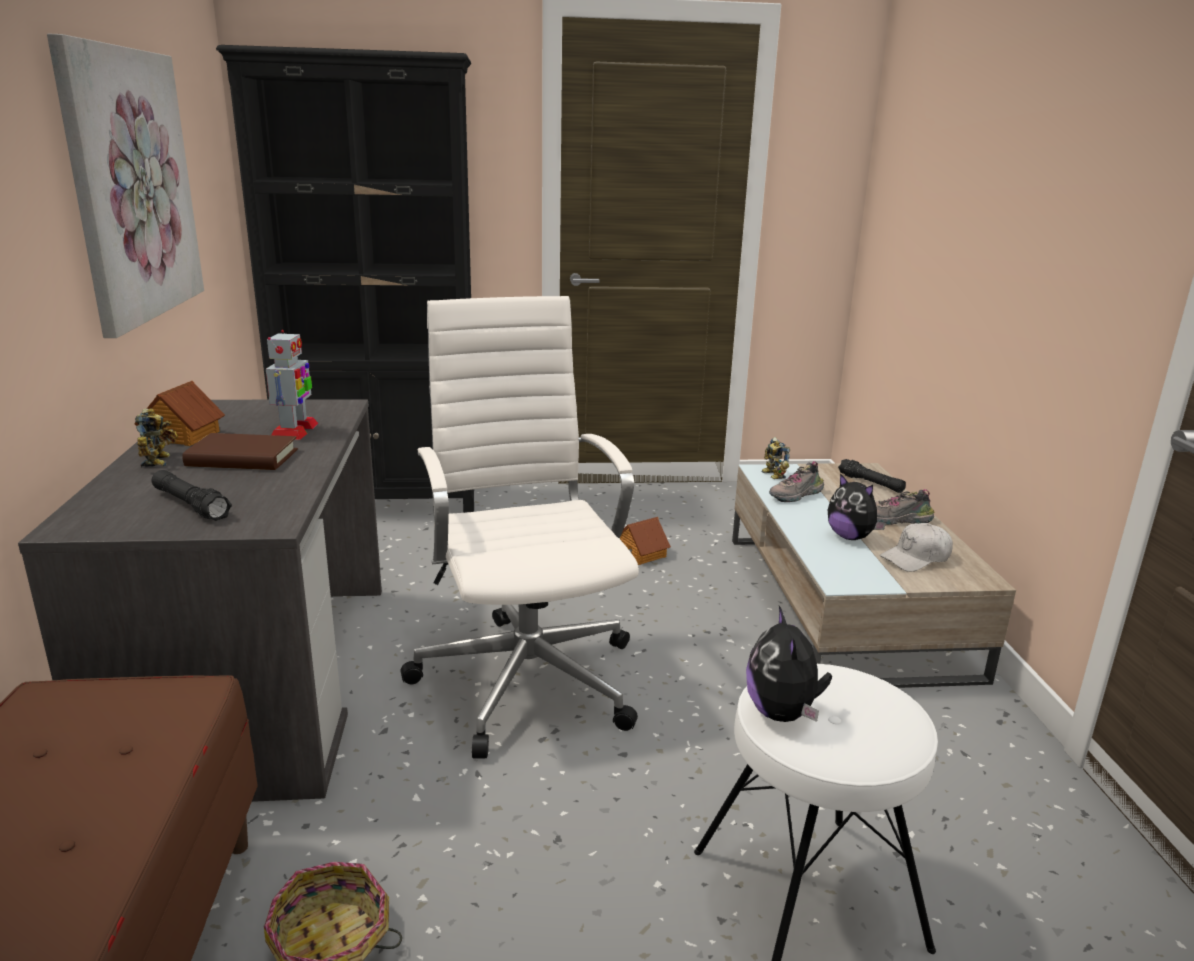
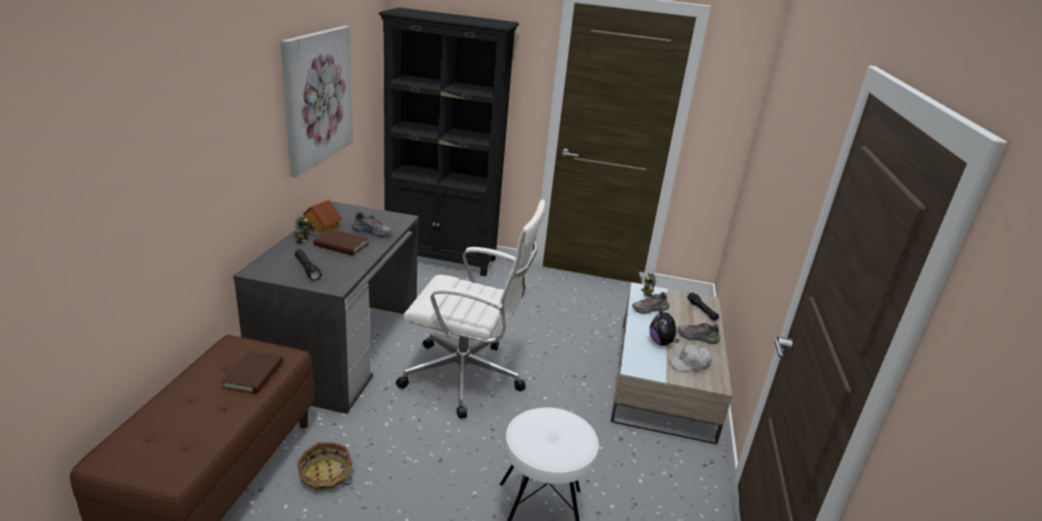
camera: 15 degrees right, 5 degrees up
(122, 751) = (253, 375): none -> brown book
(294, 431) = (372, 232): toy robot -> shoe
(527, 676) = (466, 378): white office chair -> white office chair turned 105 degrees clockwise
(642, 553) = (565, 321): toy house -> none
(783, 713) = (527, 429): plush toy -> none

